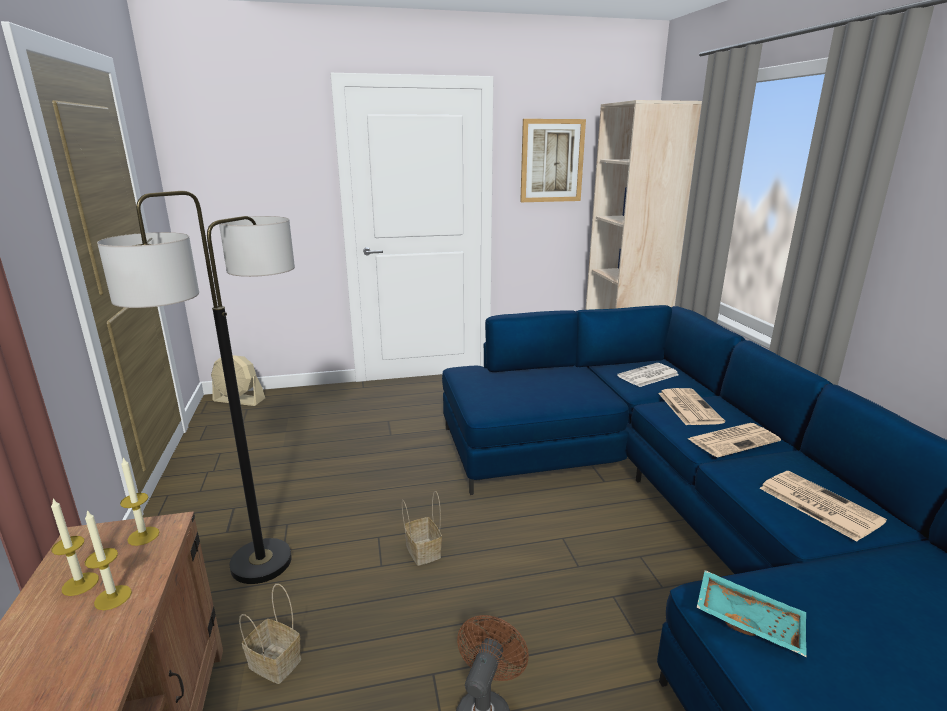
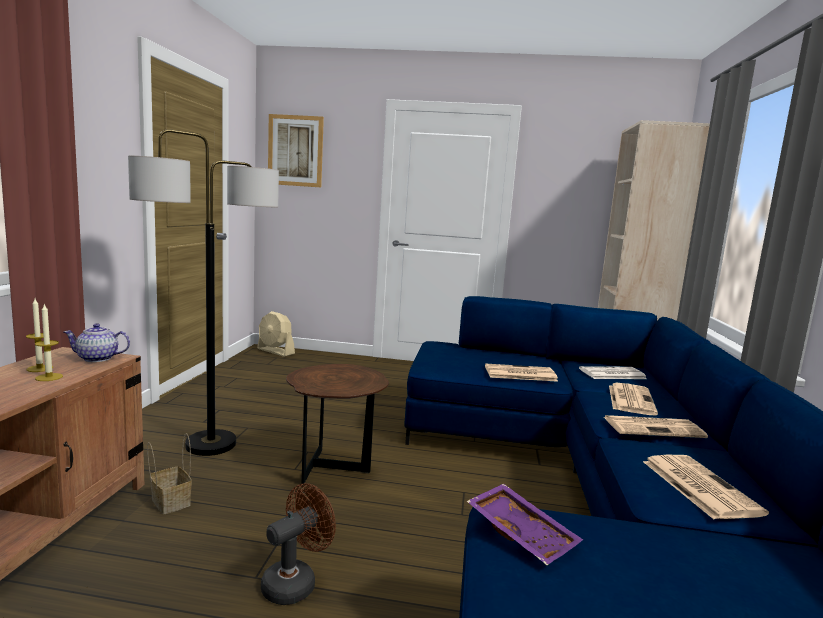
camera: 20 degrees right, 10 degrees down
(143, 536) = (98, 358): candle -> teapot
(422, 551) = (334, 468): basket -> brown side table
(552, 161) = (572, 180): picture -> picture (295, 151)
(574, 398) = (519, 374): none -> newspaper
(749, 620) = (522, 533): turquoise tray -> purple tray

